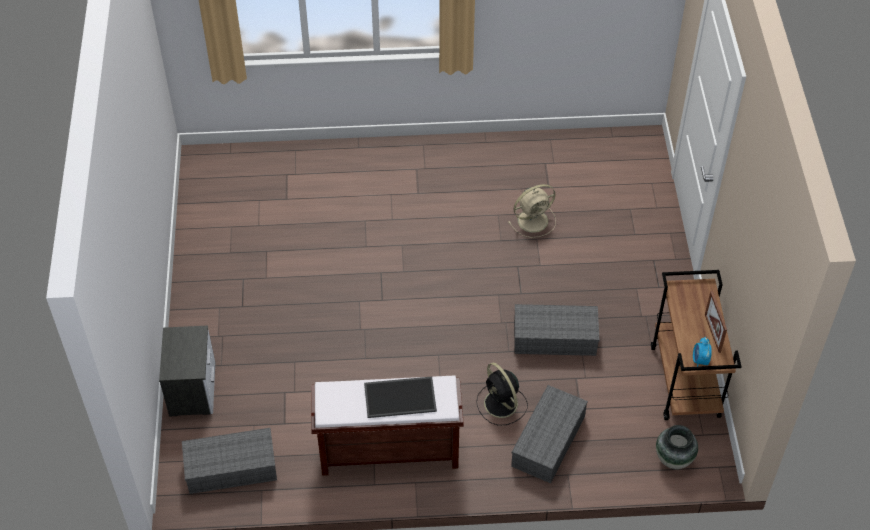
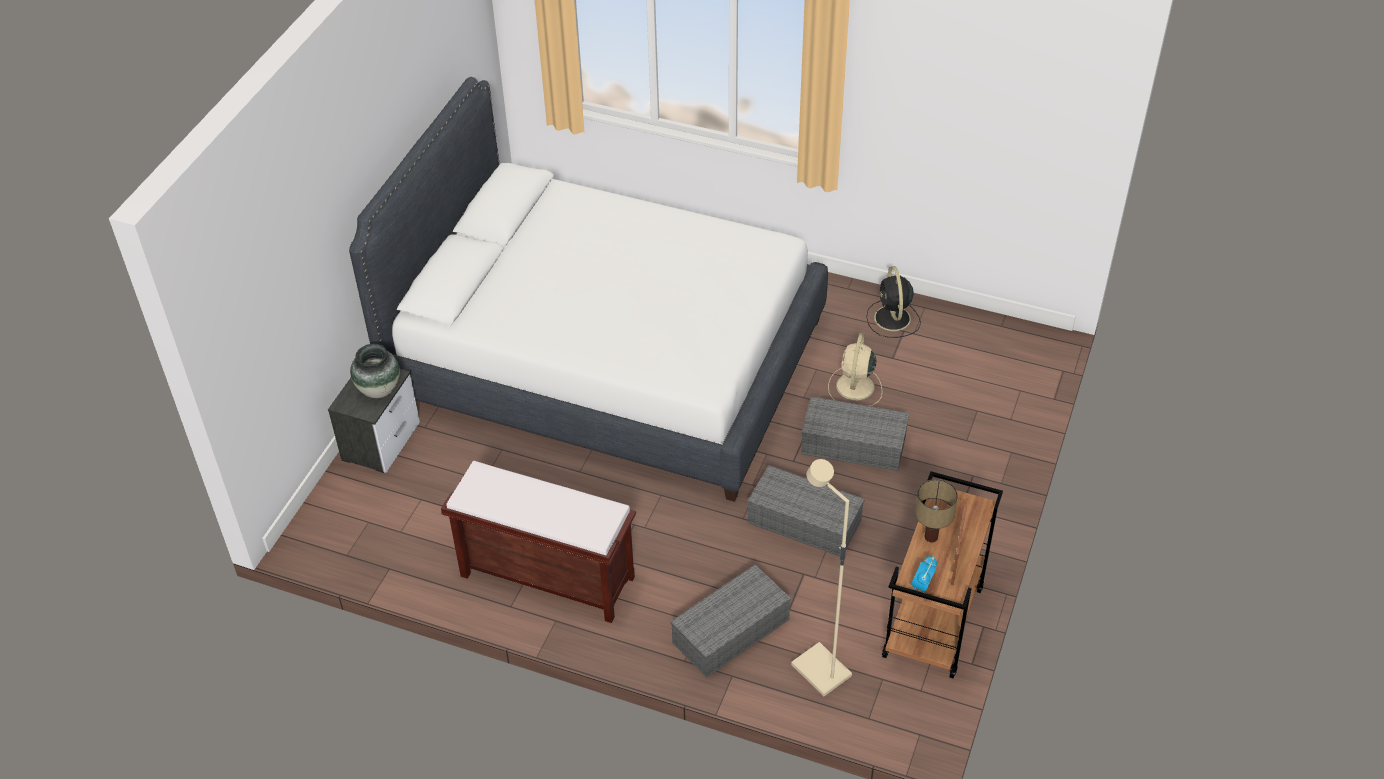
camera: 25 degrees right, 5 degrees down
(230, 469) = (370, 535): grey storage box -> grey storage box (852, 445)
(335, 260) = (607, 360): none -> white bed
(400, 396) = (554, 506): tray -> none
(501, 404) = (700, 572): black fan -> black fan (892, 319)
(534, 220) = (854, 388): beige fan -> beige fan turned 105 degrees clockwise
(627, 447) = (819, 671): none -> beige floor lamp
(673, 459) = (868, 704): vase -> vase (378, 389)
(686, 322) = (932, 537): none -> table lamp

